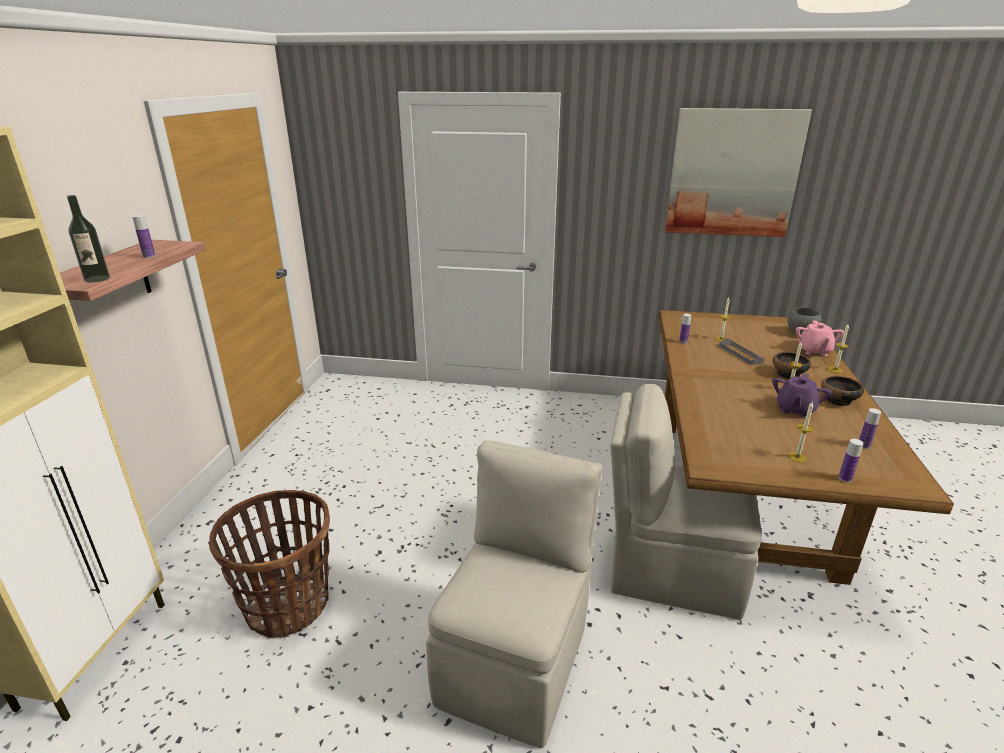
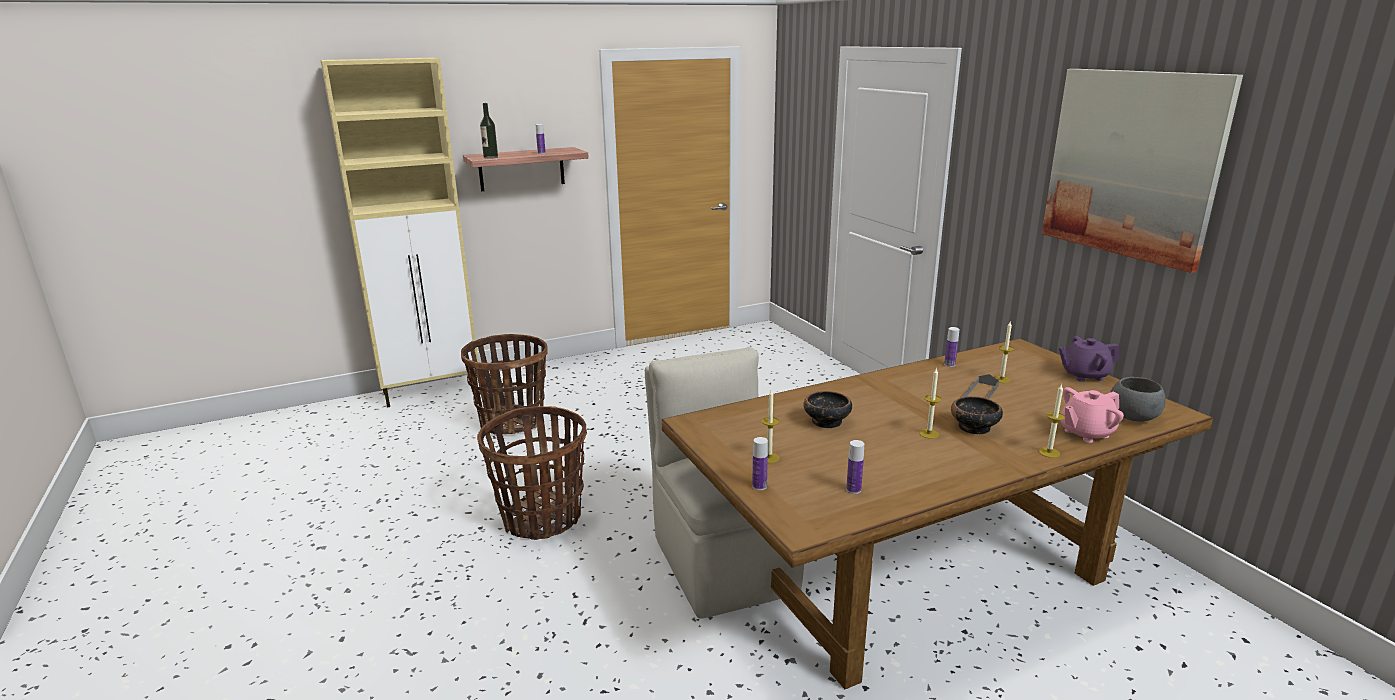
camera: 55 degrees right, 5 degrees down
(516, 660) = (541, 519): beige chair -> basket
(795, 410) = (880, 443): purple teapot -> purple teapot (1084, 375)
(838, 400) = (953, 464): bowl -> bowl (826, 422)

